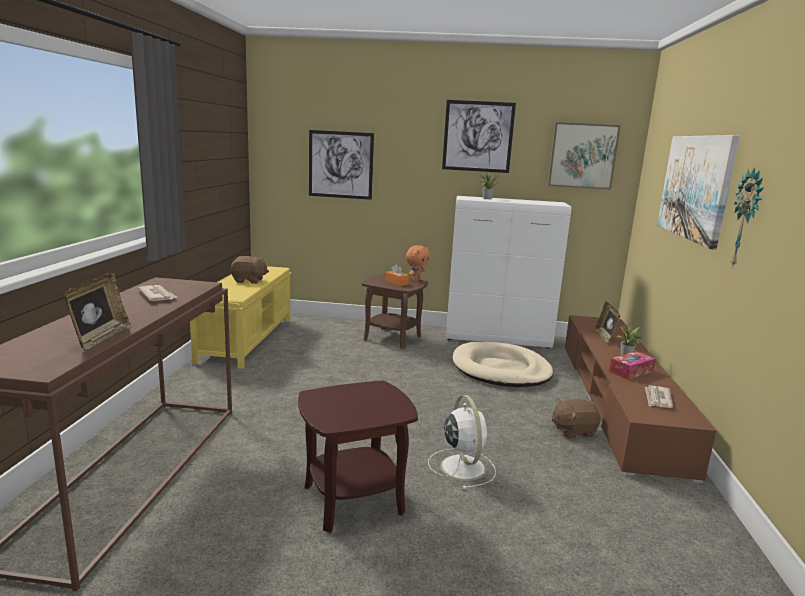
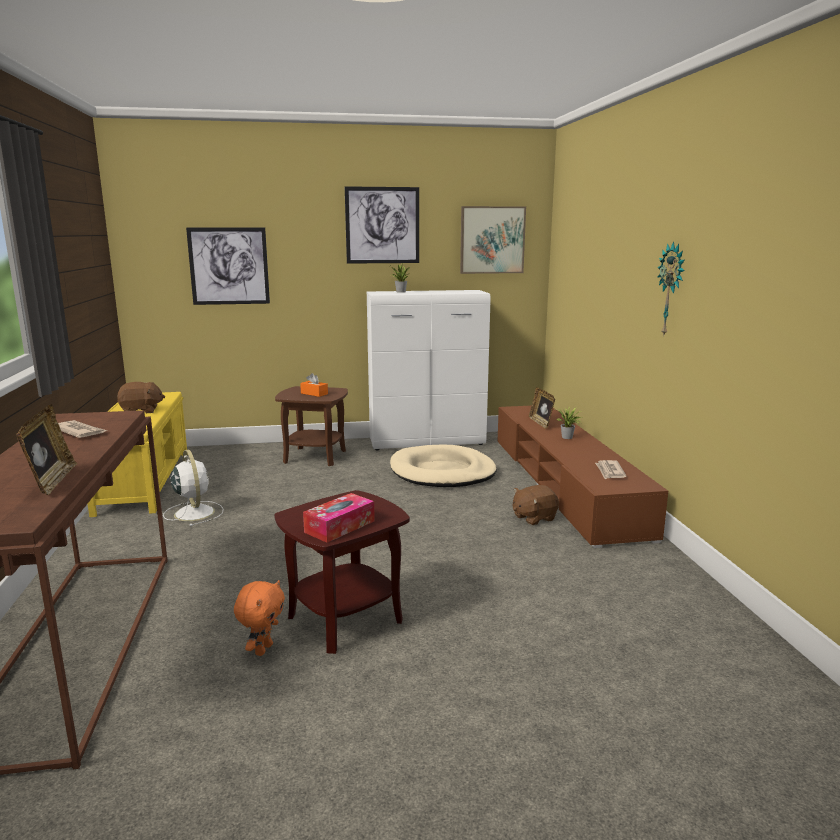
camera: 15 degrees left, 0 degrees up
(416, 280) = (334, 389): orange plush toy -> orange plush toy (263, 649)
(462, 466) = (441, 568): white fan -> white fan (194, 512)
(631, 371) = (577, 451): tissue box -> tissue box (340, 526)
(695, 187) = (614, 264): picture -> none

